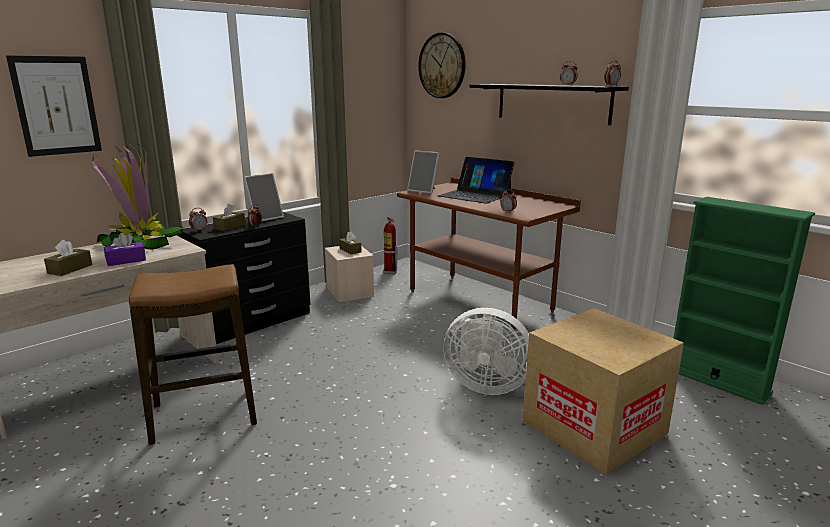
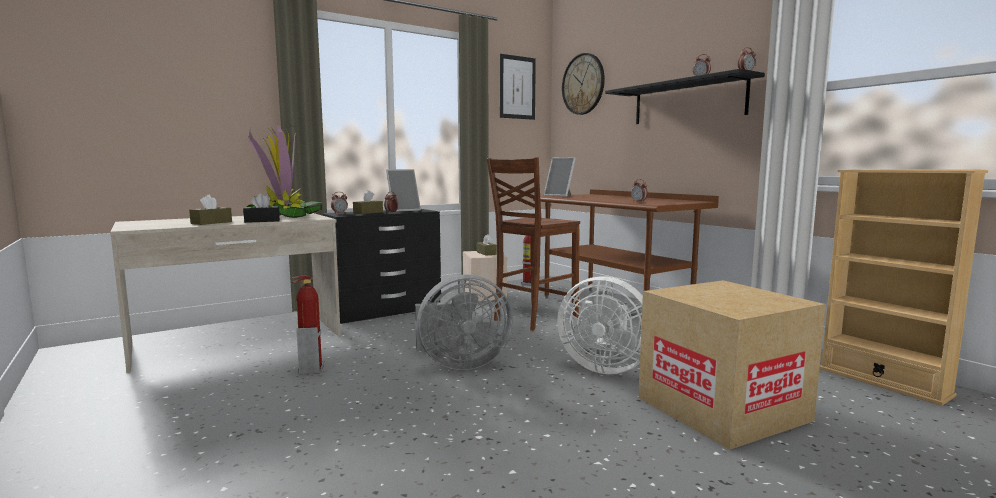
camera: 10 degrees right, 10 degrees down
(56, 106) = (228, 94): picture -> picture (517, 87)
(126, 260) = (262, 221): purple tissue box -> black tissue box
(204, 415) = (310, 370): stool -> fire extinguisher
(351, 393) = (460, 364): none -> grey fan
(406, 323) = (533, 318): none -> brown chair
(475, 195) = (610, 197): laptop -> none
(717, 380) = (883, 381): green bookcase -> beige bookcase

